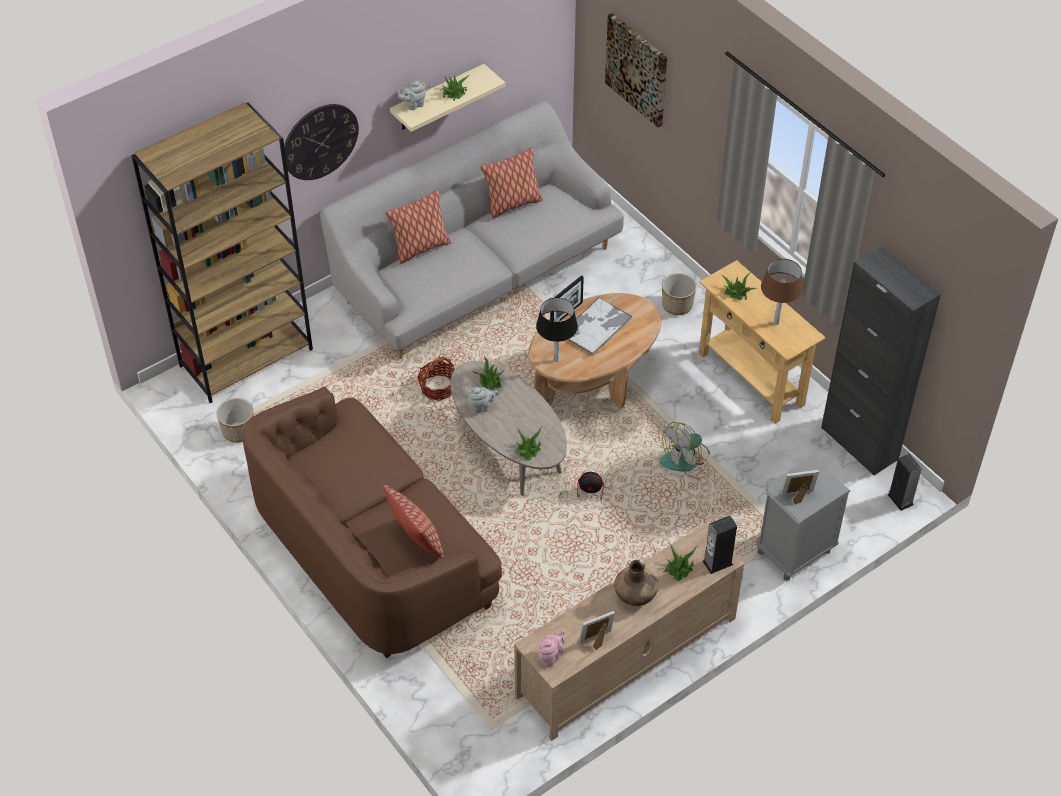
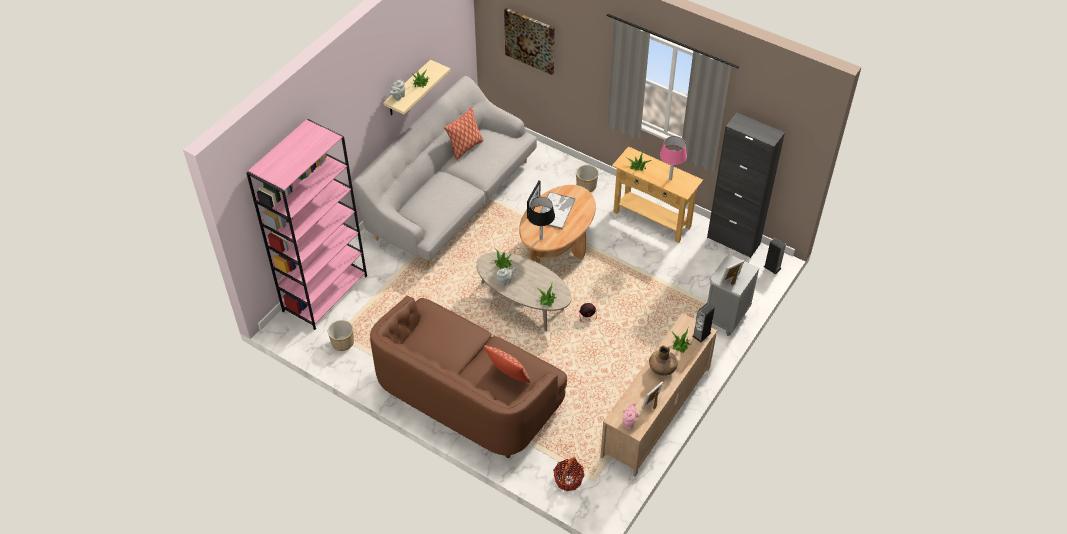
camera: 20 degrees left, 0 degrees up
(246, 357) = (325, 293): brown bookcase -> pink bookcase
(320, 141) = (348, 135): wall clock -> none
(420, 248) = (419, 191): pillow -> none
(438, 388) = (461, 278): basket -> basket (568, 479)
(685, 458) = (635, 279): fan -> none
(776, 322) = (670, 178): brown table lamp -> pink table lamp

